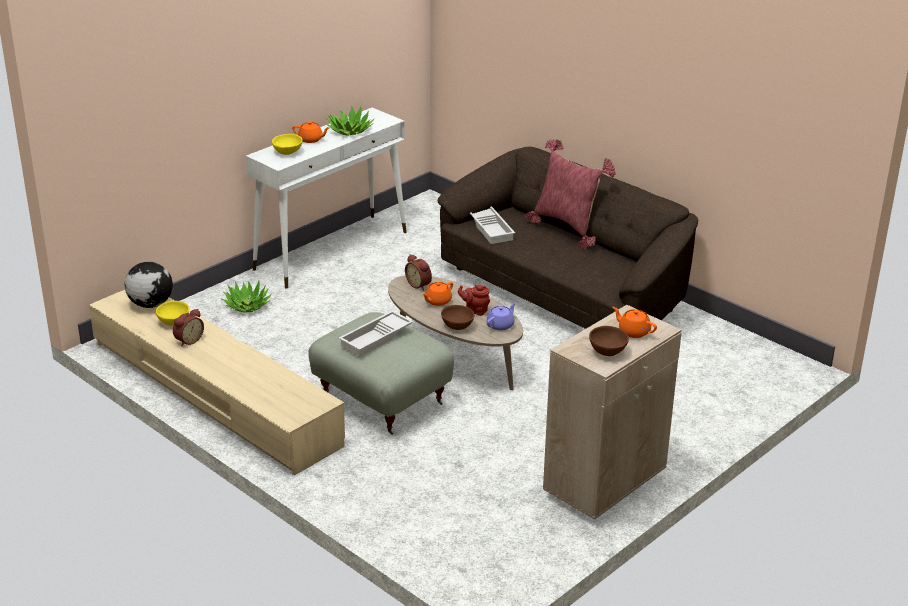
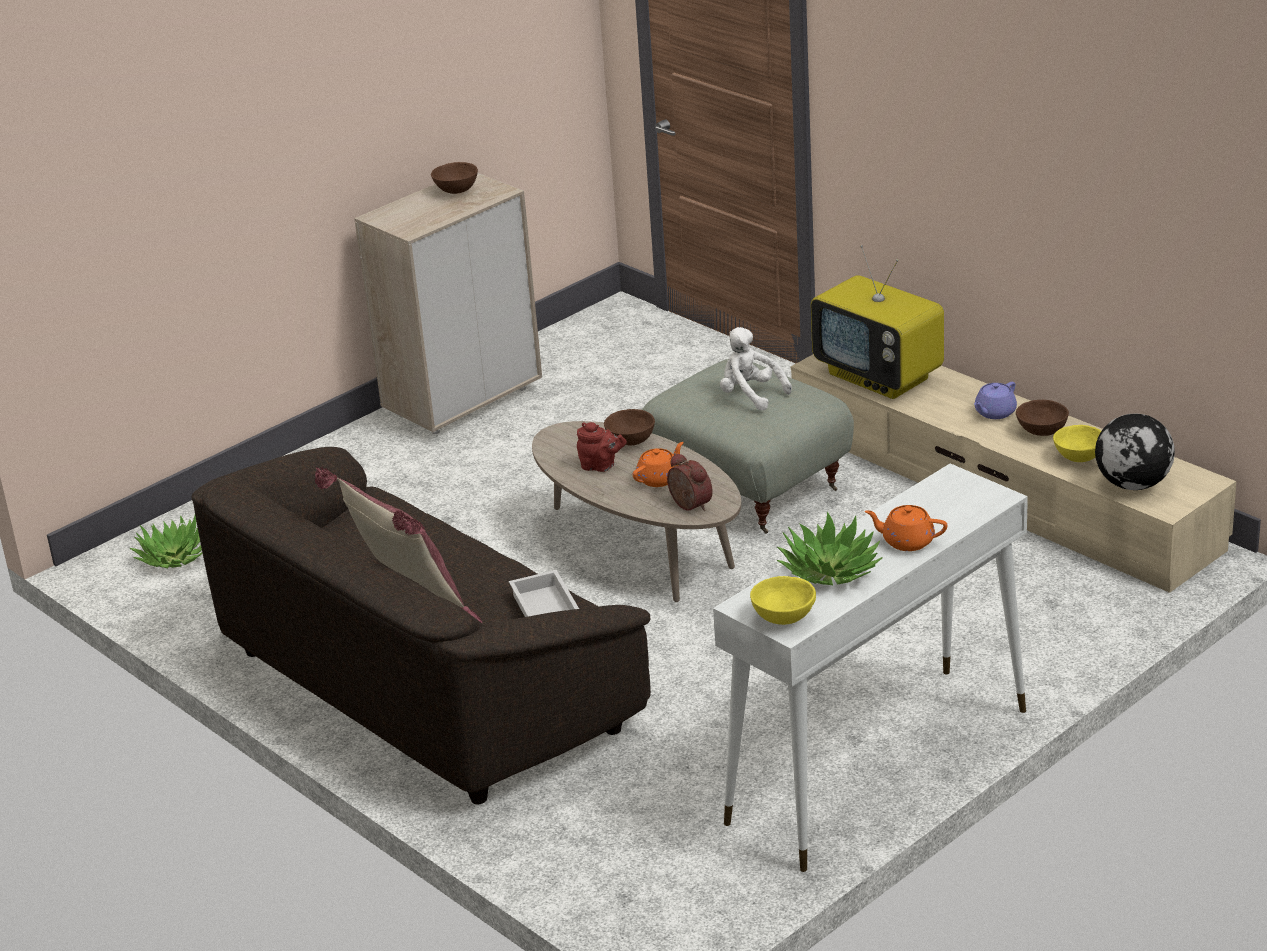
camera: 175 degrees left, 0 degrees up
(188, 340) = (1041, 432): alarm clock -> brown bowl
(247, 306) = (1006, 631): potted plant -> potted plant (175, 557)
(280, 388) = (880, 377): none -> television
(288, 153) = (944, 505): yellow bowl -> yellow bowl (783, 617)
(376, 338) = (750, 395): white tray -> white plush toy
(501, 325) = (564, 446): purple teapot -> purple teapot (994, 413)
(633, 331) = (415, 212): orange teapot -> none

